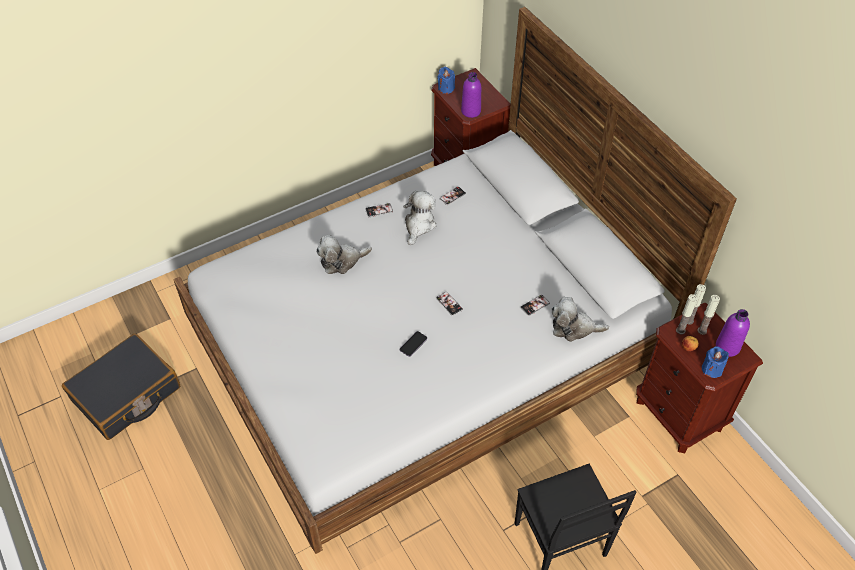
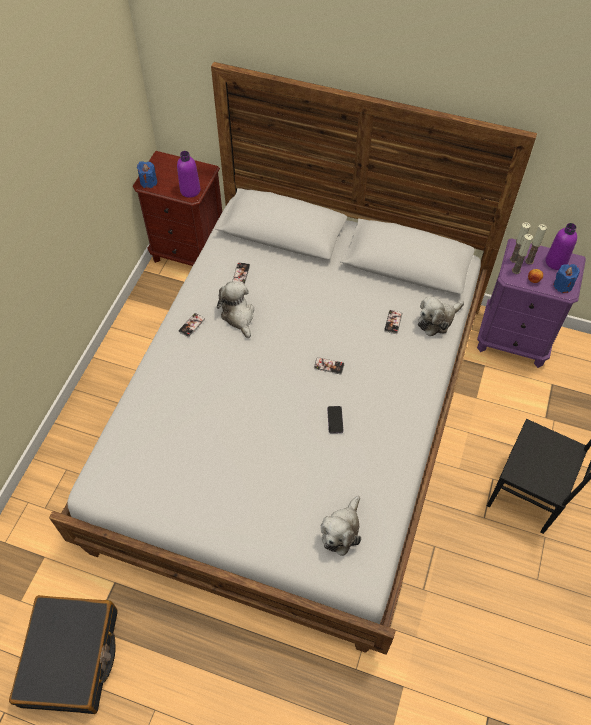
camera: 40 degrees left, 5 degrees up
(342, 261) = (205, 391): plush toy -> plush toy (341, 530)
(678, 414) = (513, 340): brown nightstand -> purple nightstand

